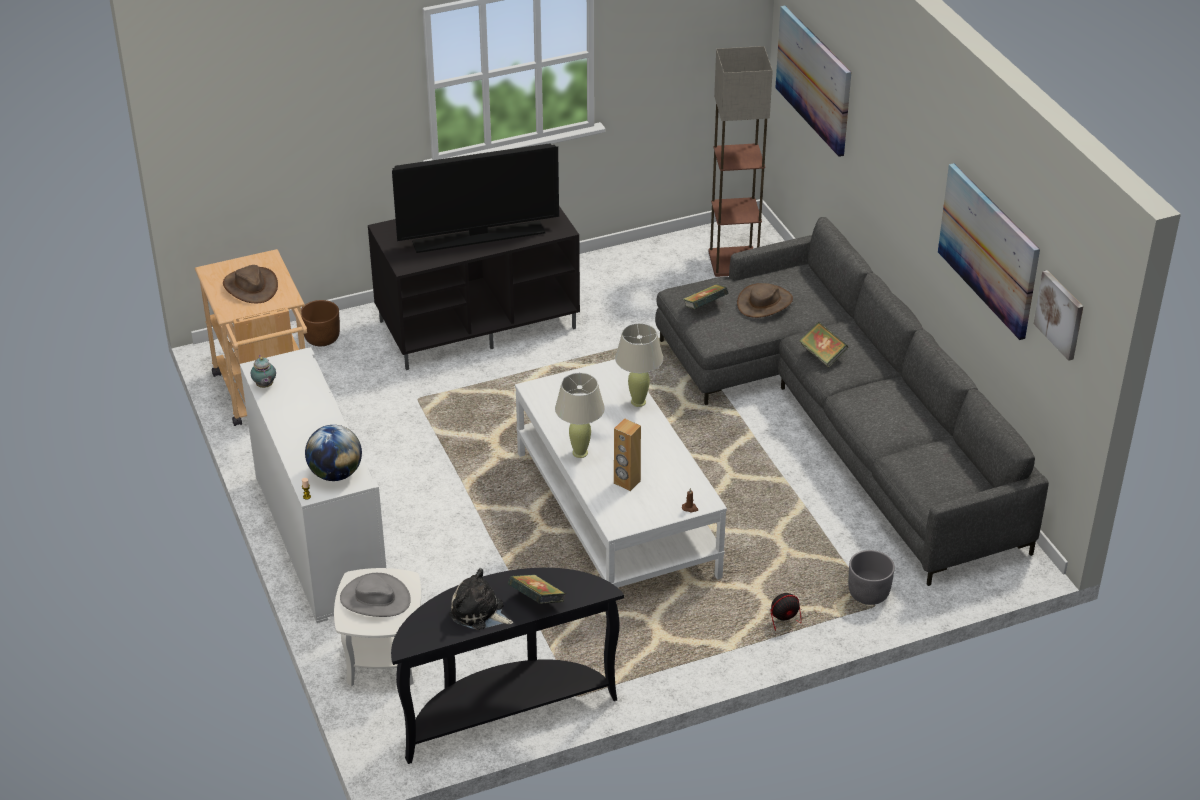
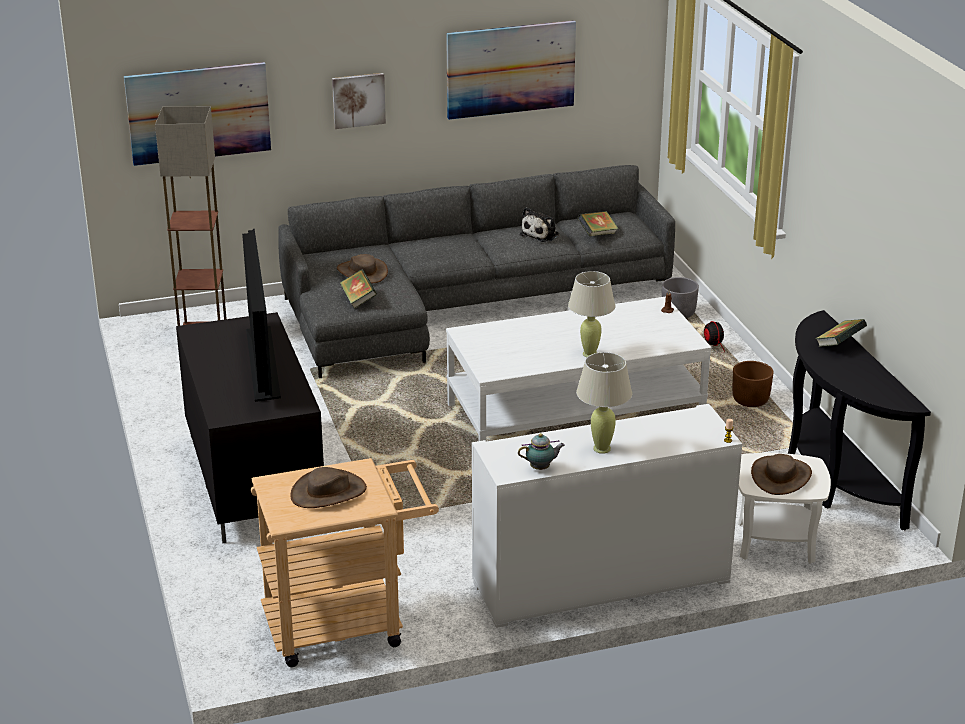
camera: 85 degrees left, 10 degrees down
(322, 338) = (242, 584): brown planter -> brown planter (750, 400)
(335, 474) = (691, 425): globe -> none
(375, 599) = (781, 476): grey hat -> brown hat
(479, 613) = (860, 370): plush toy -> plush toy (541, 234)
(626, 482) = (632, 335): brown speaker -> none
(638, 402) = (518, 324): beige table lamp -> beige table lamp (602, 449)
(822, 355) = (447, 255): book -> book (597, 234)
(1060, 314) = (609, 51): picture -> picture (358, 100)

